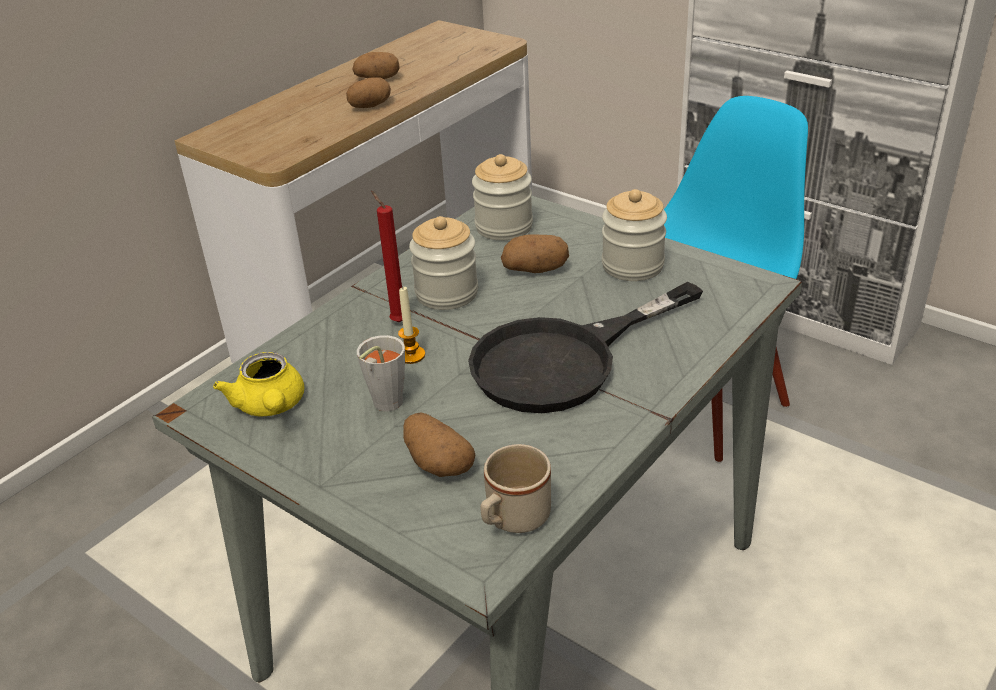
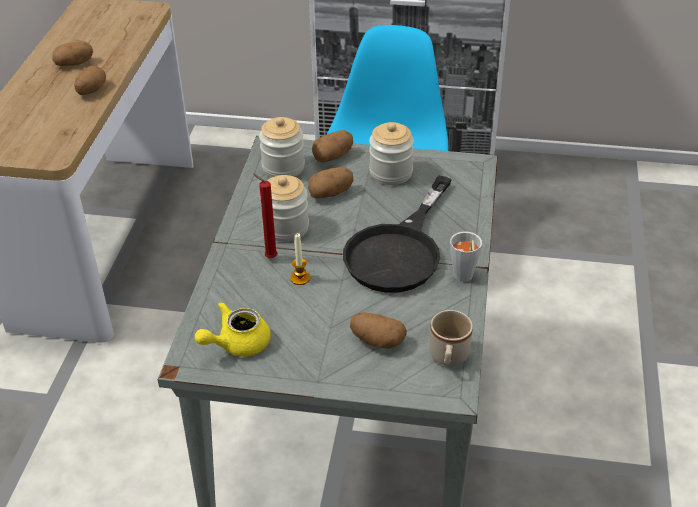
camera: 30 degrees left, 5 degrees up
(270, 407) = (237, 343): yellow teapot -> yellow teapot turned 105 degrees clockwise
(383, 406) = (312, 317): grey cup -> grey cup (463, 278)
(574, 230) = (333, 156): none -> potato

